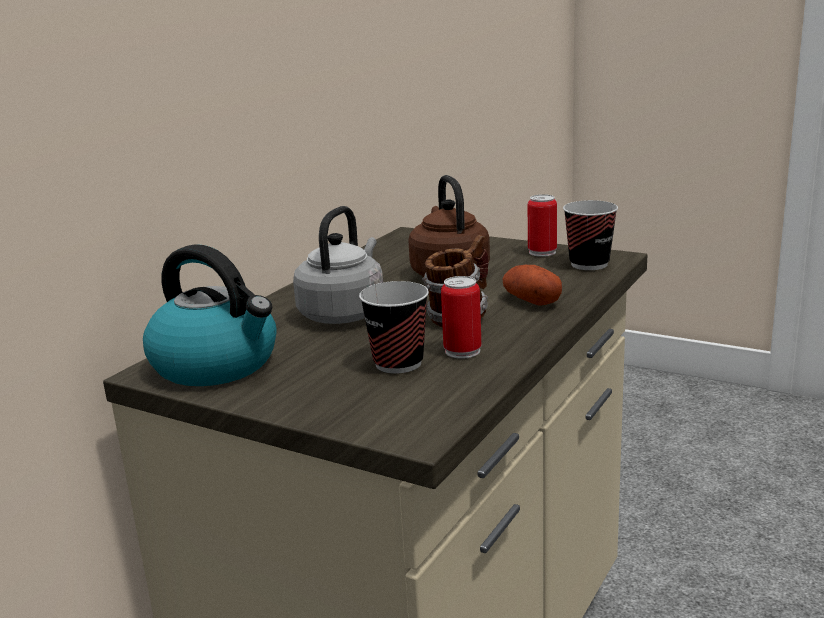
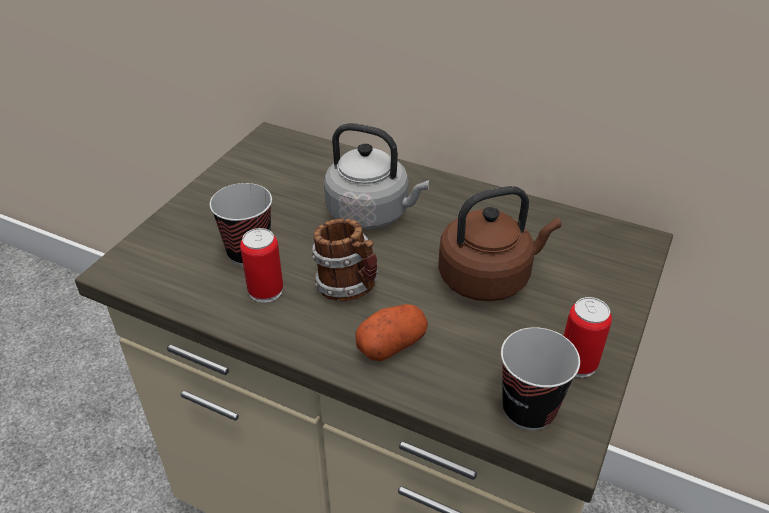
camera: 85 degrees right, 20 degrees up
(217, 364) = (273, 163): kettle -> none

